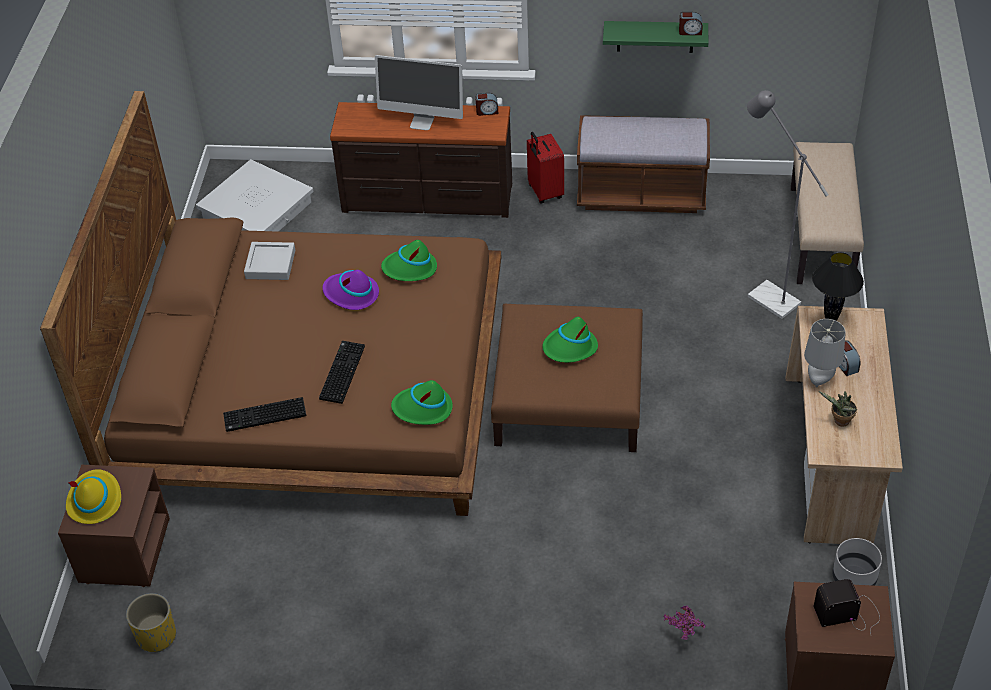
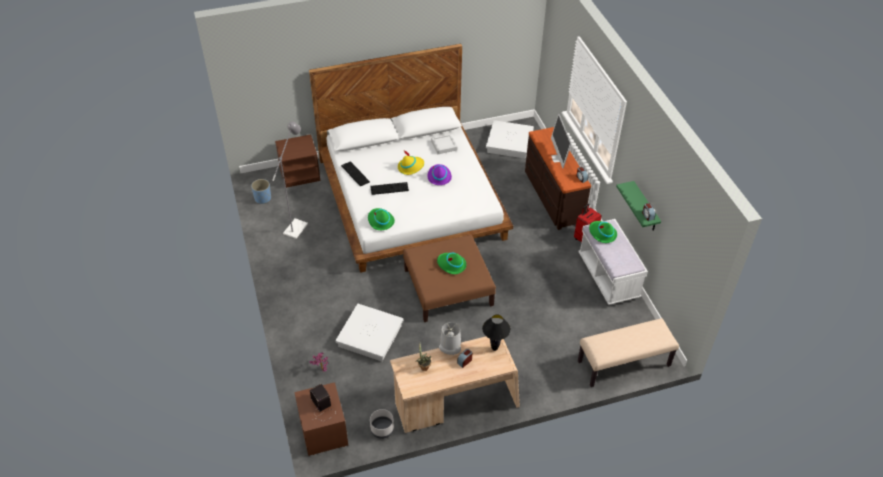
camera: 65 degrees right, 0 degrees up
(94, 500) = (294, 144): yellow hat -> yellow hat (410, 167)
(156, 636) = (262, 198): yellow planter -> blue planter
(314, 386) = (411, 198): brown bed -> white bed
(410, 269) = (465, 190): green hat -> green hat (602, 233)
(635, 541) = (370, 336): none -> white storage box
(641, 194) = (608, 277): brown bench -> white bench
(766, 295) = (561, 349): grey floor lamp -> grey floor lamp (298, 226)

